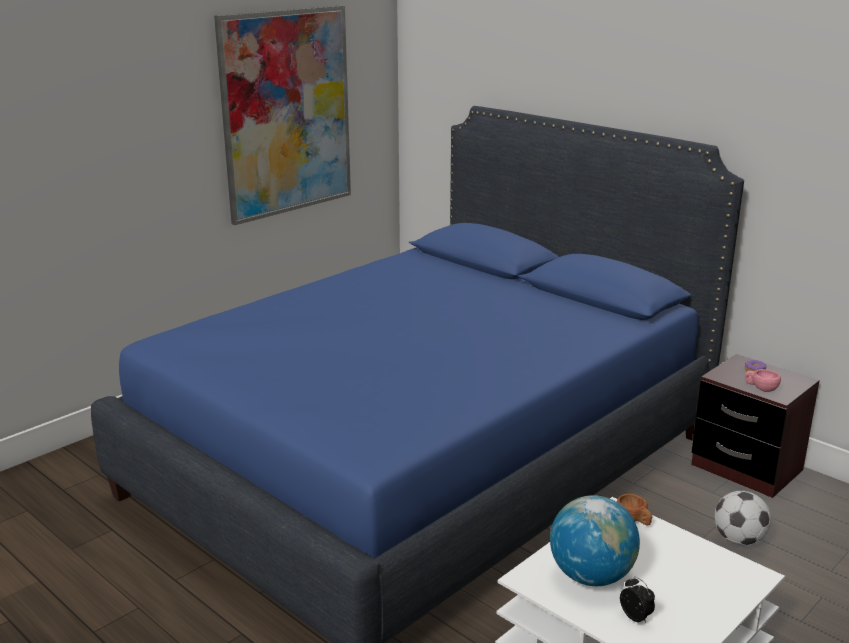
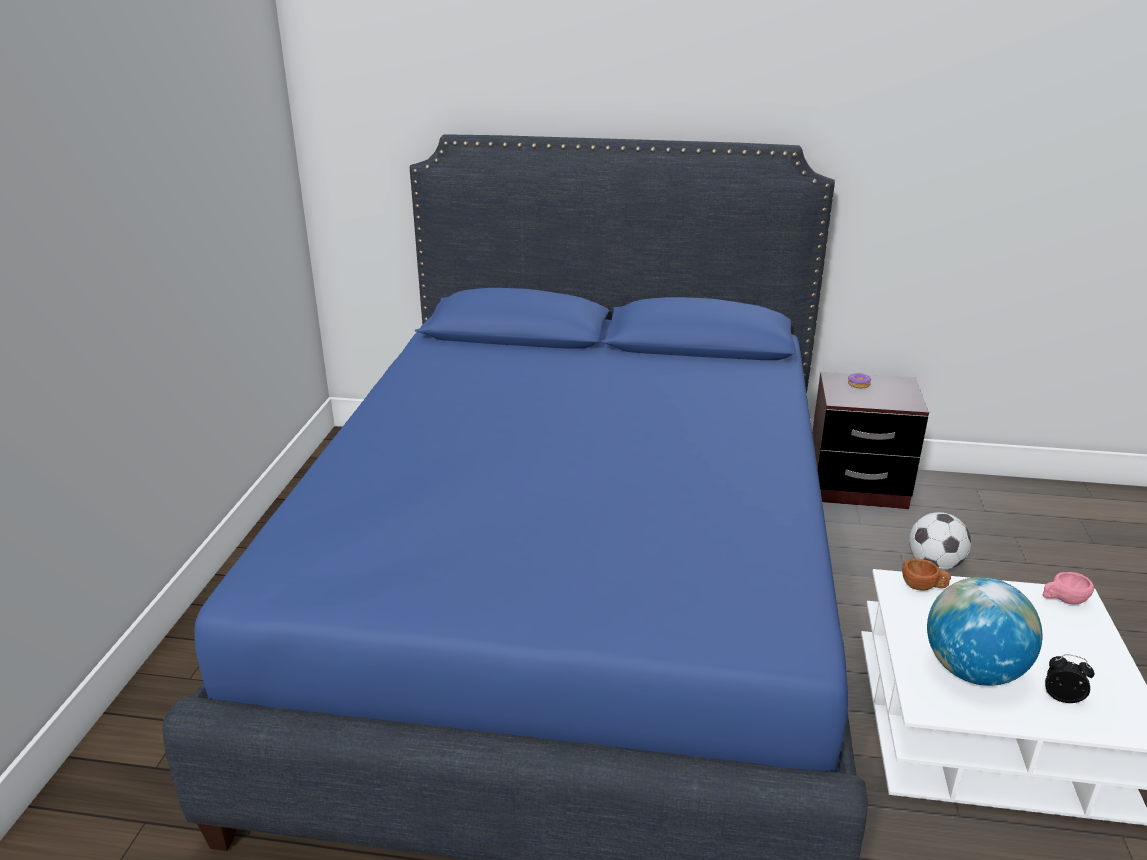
camera: 35 degrees left, 5 degrees up
(287, 113) = (197, 177): picture -> none
(761, 388) = (888, 402): pink cup -> pink cup (1063, 600)

